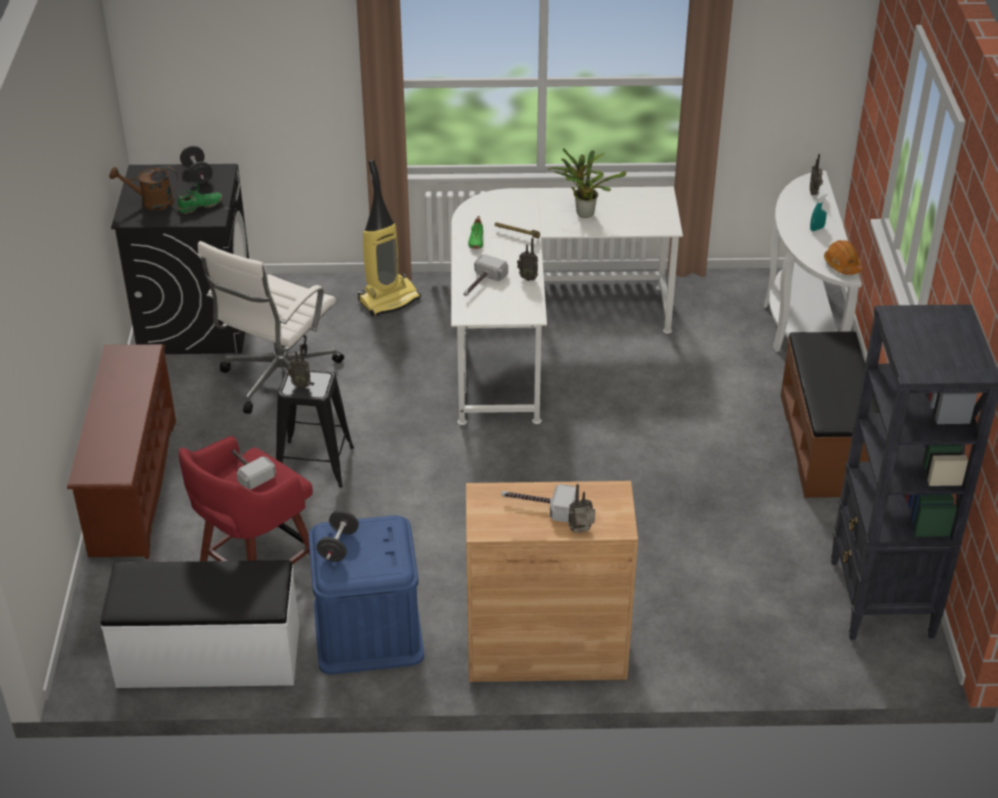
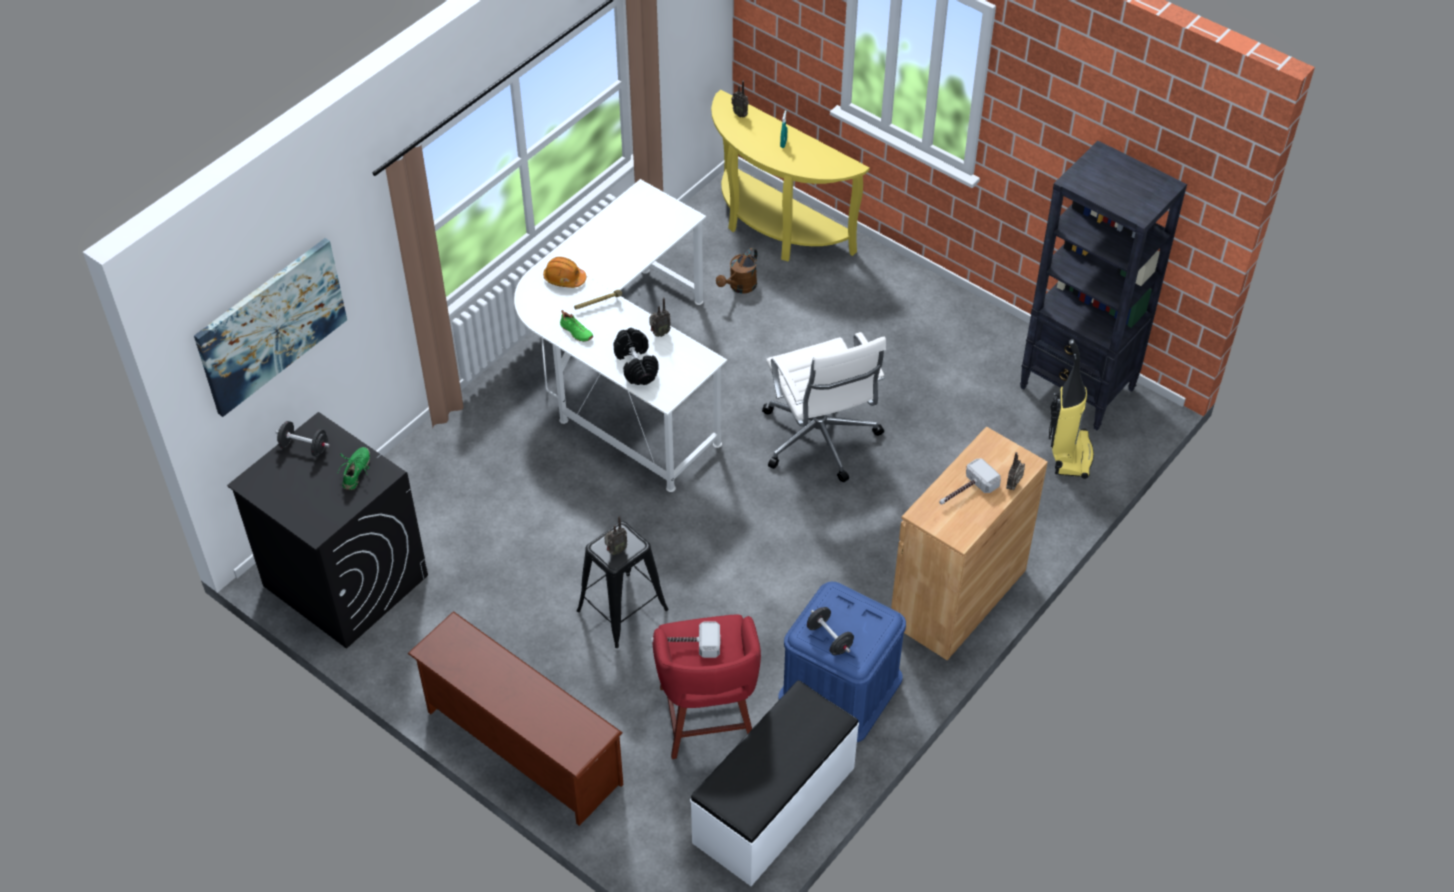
camera: 50 degrees left, 10 degrees up
(151, 202) = (310, 501): brown watering can -> brown watering can (740, 287)
(220, 60) = (271, 325): none -> picture
(279, 380) = (492, 571): white office chair -> white office chair (820, 440)
(389, 299) = (468, 437): vacuum cleaner -> vacuum cleaner (1069, 454)
(480, 284) = (636, 365): hammer -> black dumbbell
(583, 213) = (613, 249): potted plant -> none
(800, 326) = (775, 228): white console table -> yellow console table
(826, 444) = (910, 307): brown bench -> none
(842, 265) = (838, 161): orange hard hat -> orange hard hat (564, 278)

